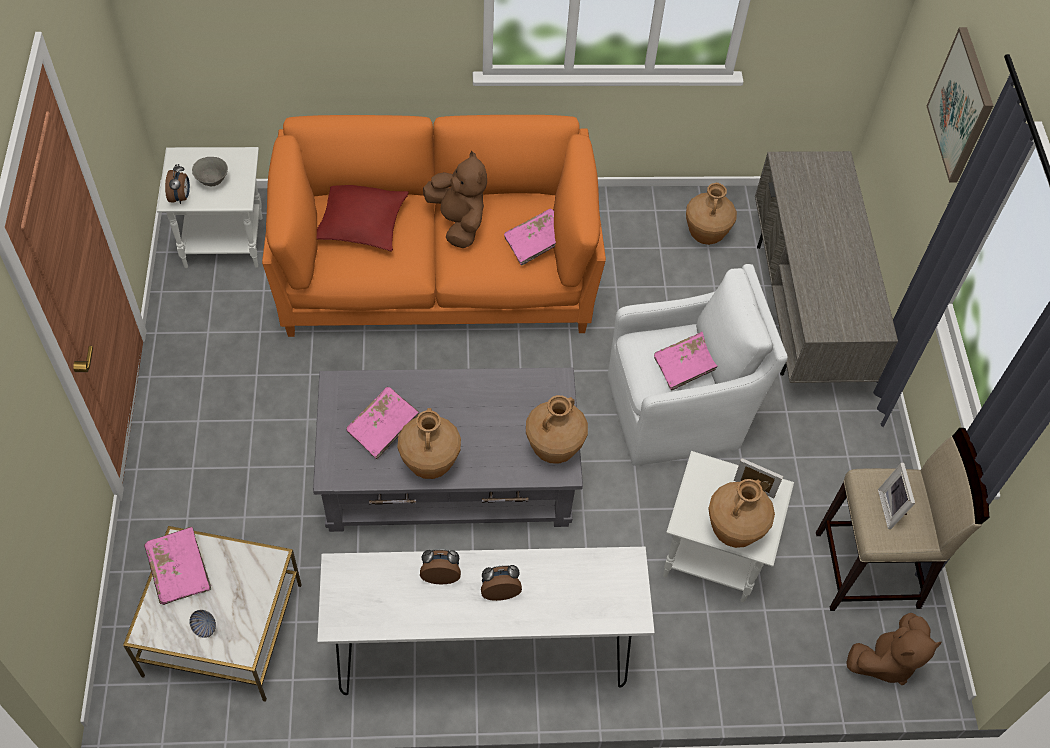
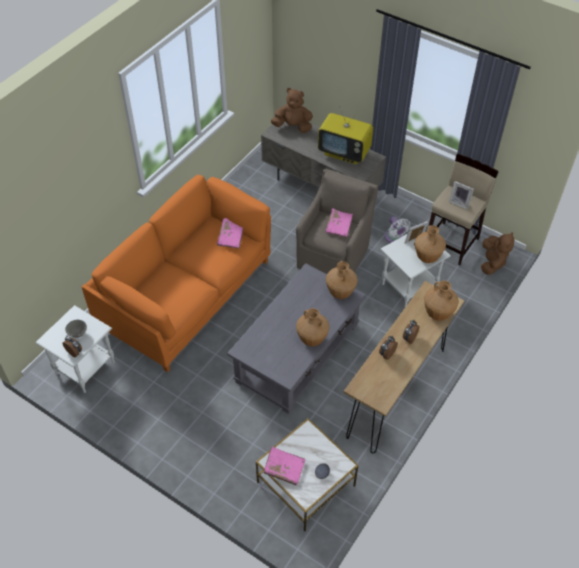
camera: 50 degrees left, 5 degrees down
(361, 223) = (159, 291): red pillow -> none
(383, 428) = (279, 346): pink book -> none
(458, 222) = (193, 257): brown plush toy -> brown plush toy (293, 126)
(483, 661) = (396, 392): white console table -> brown console table
(678, 412) = (334, 255): white armchair -> brown armchair
(705, 235) = (256, 192): brown vase -> brown vase (438, 314)
(795, 476) = (394, 238): none -> white fan
(844, 280) = (345, 153): none -> television
(962, 105) = (345, 49): picture -> none

